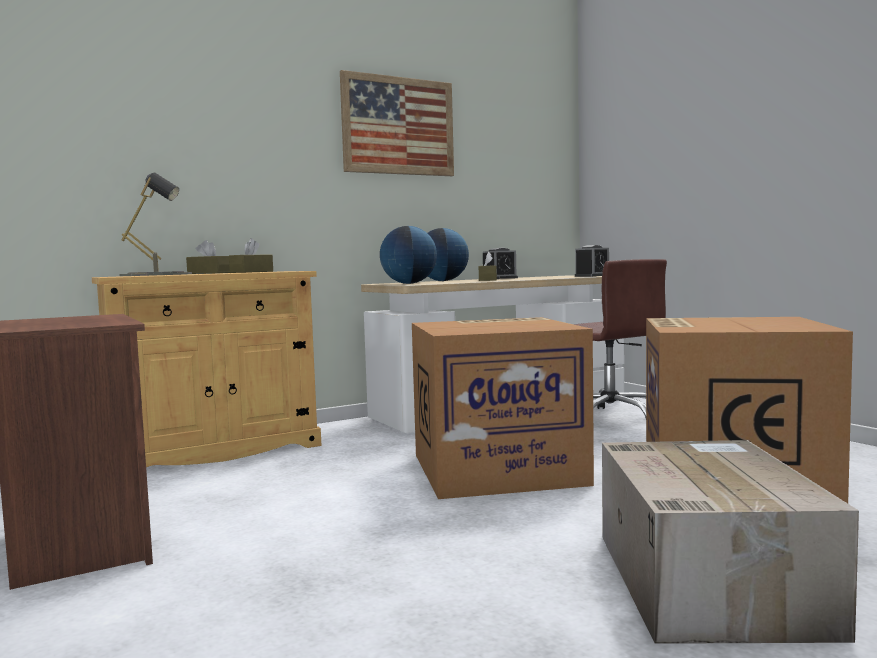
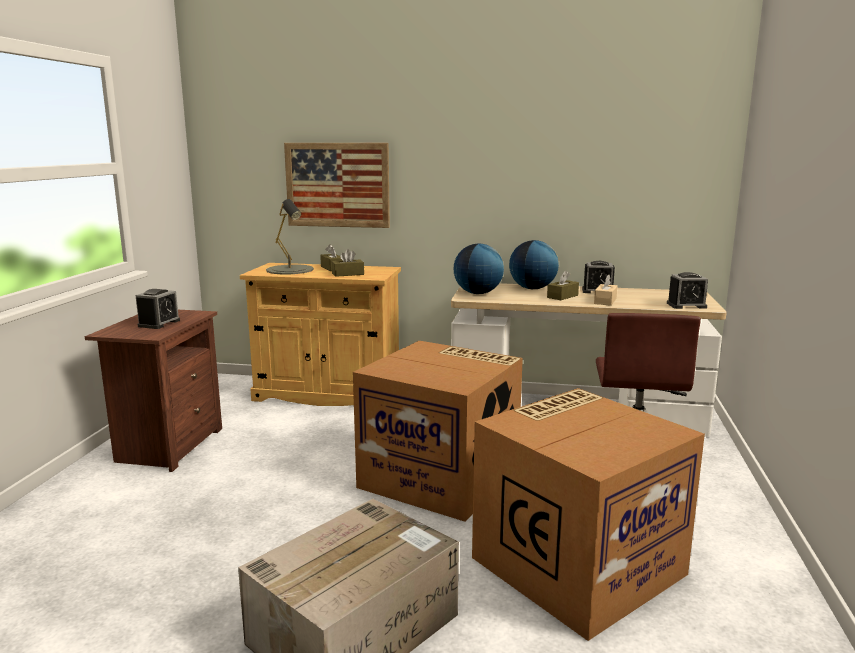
camera: 40 degrees right, 10 degrees up
(73, 321) = (159, 323): none -> alarm clock
(398, 126) = (512, 140): picture -> picture (337, 185)
(530, 278) = (605, 301): none -> beige tissue box

